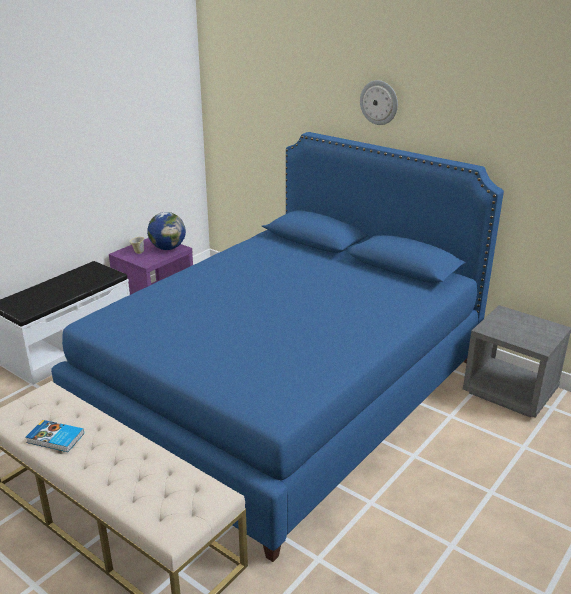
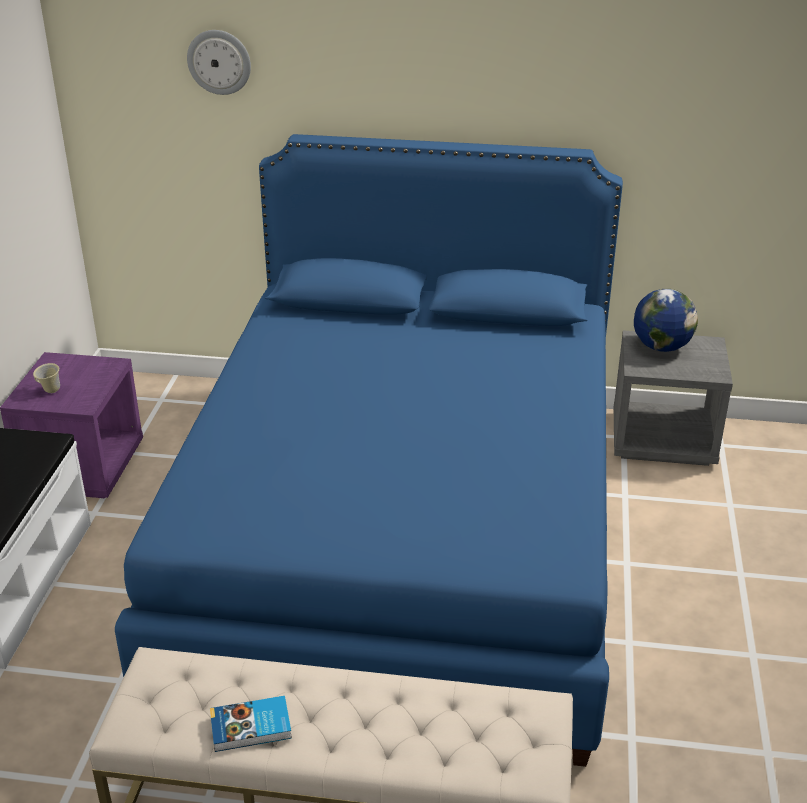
camera: 30 degrees left, 5 degrees up
(168, 248) = (92, 370): globe -> globe (661, 347)
(379, 102) = (413, 76): wall clock -> wall clock (219, 62)

